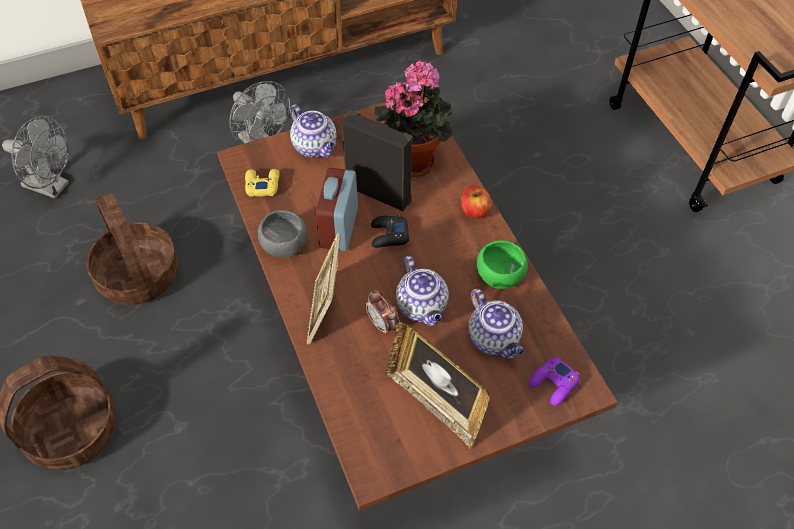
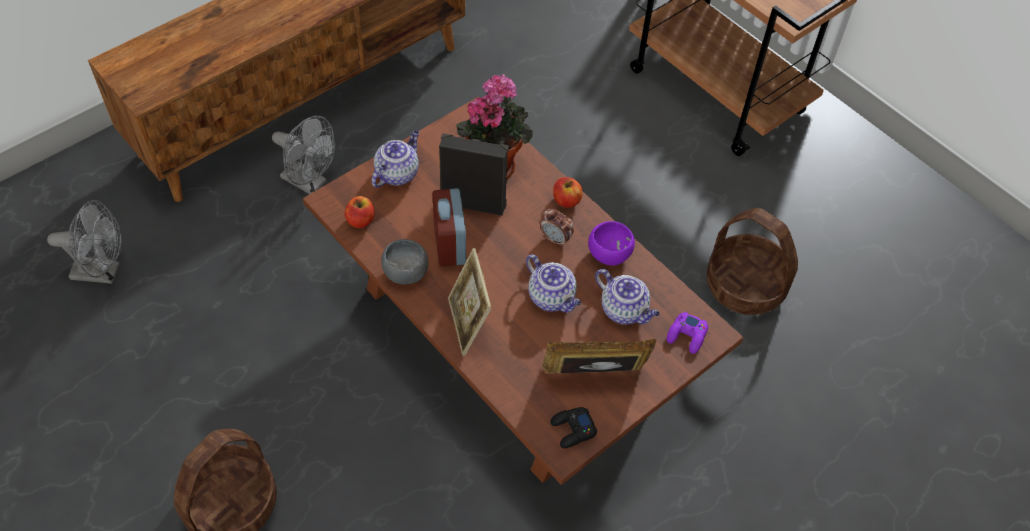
camera: 20 degrees left, 0 degrees up
(137, 275) = (233, 339): basket -> basket (744, 285)
(262, 185) = (361, 220): yellow game controller -> apple
(316, 147) = (397, 173): teapot -> teapot turned 90 degrees counterclockwise
(382, 324) = (523, 322): alarm clock -> alarm clock (556, 239)
(389, 235) = (498, 240): black game controller -> black game controller (573, 430)
(435, 402) = (594, 377): picture frame -> picture frame turned 150 degrees clockwise
(499, 277) = (609, 255): green bowl -> purple bowl

